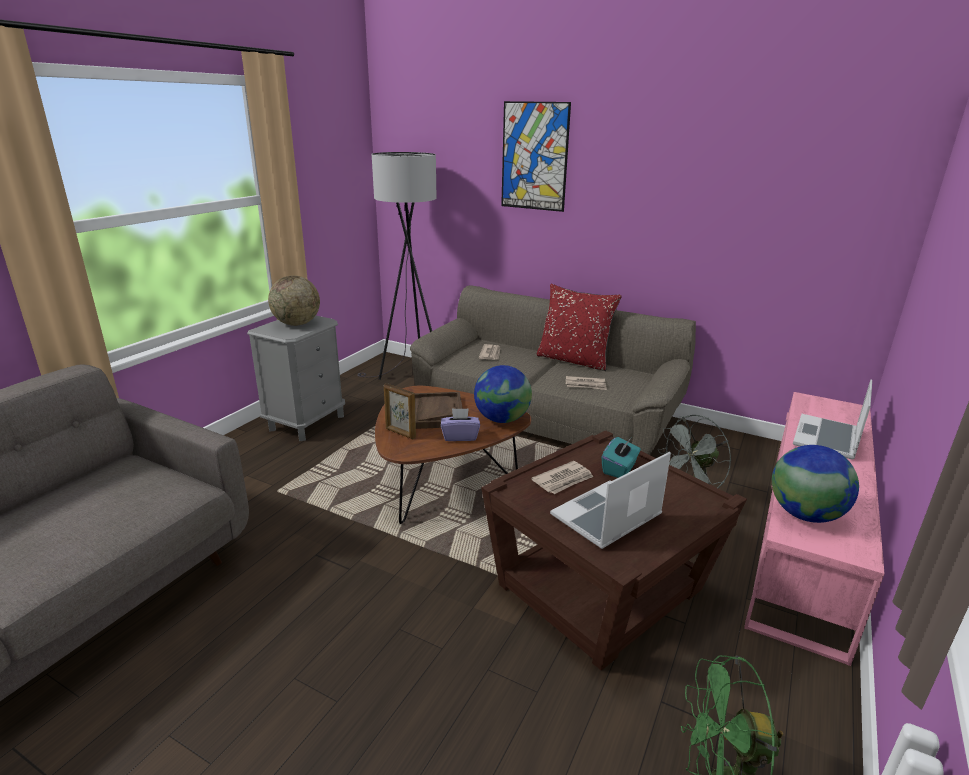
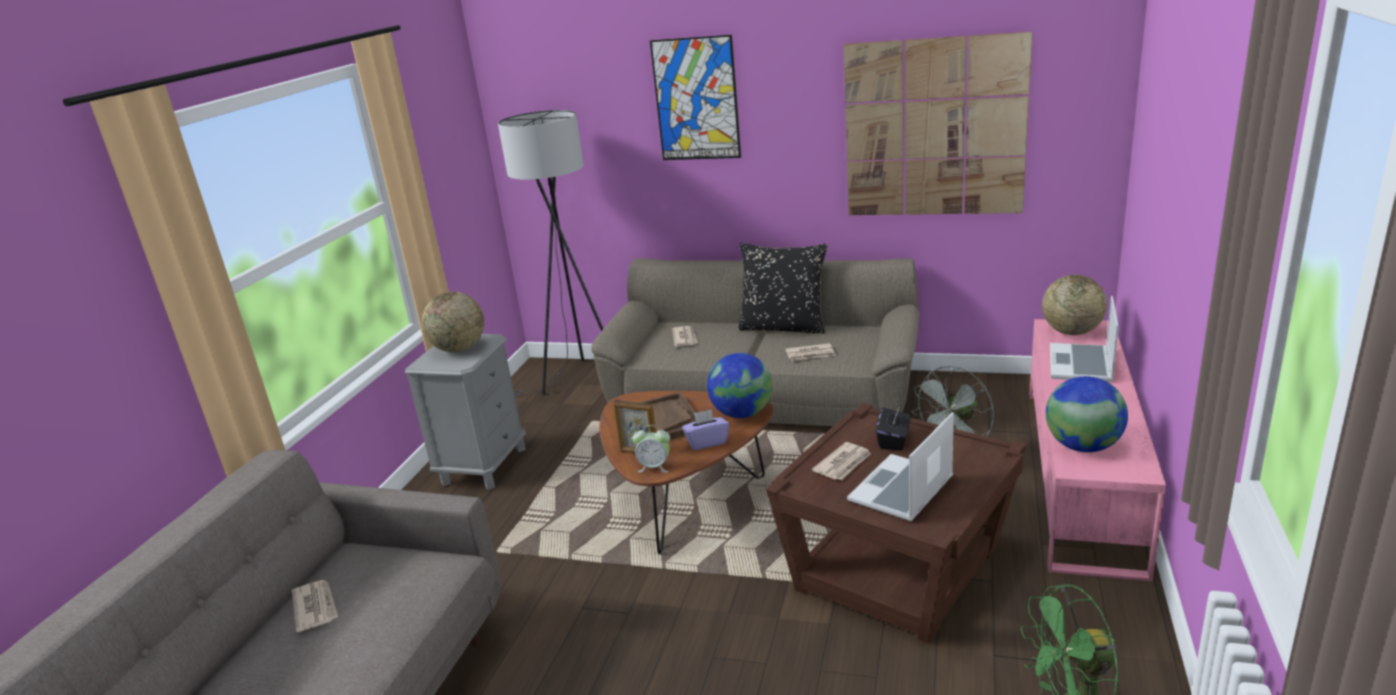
camera: 10 degrees left, 0 degrees up
(62, 501) = (315, 607): none -> newspaper
(406, 447) = (654, 467): none -> alarm clock
(574, 360) = (784, 327): red pillow -> black pillow
(619, 469) = (893, 440): turquoise tissue box -> black tissue box
(733, 206) = (934, 128): none -> picture
(826, 408) = (1071, 332): none -> globe

